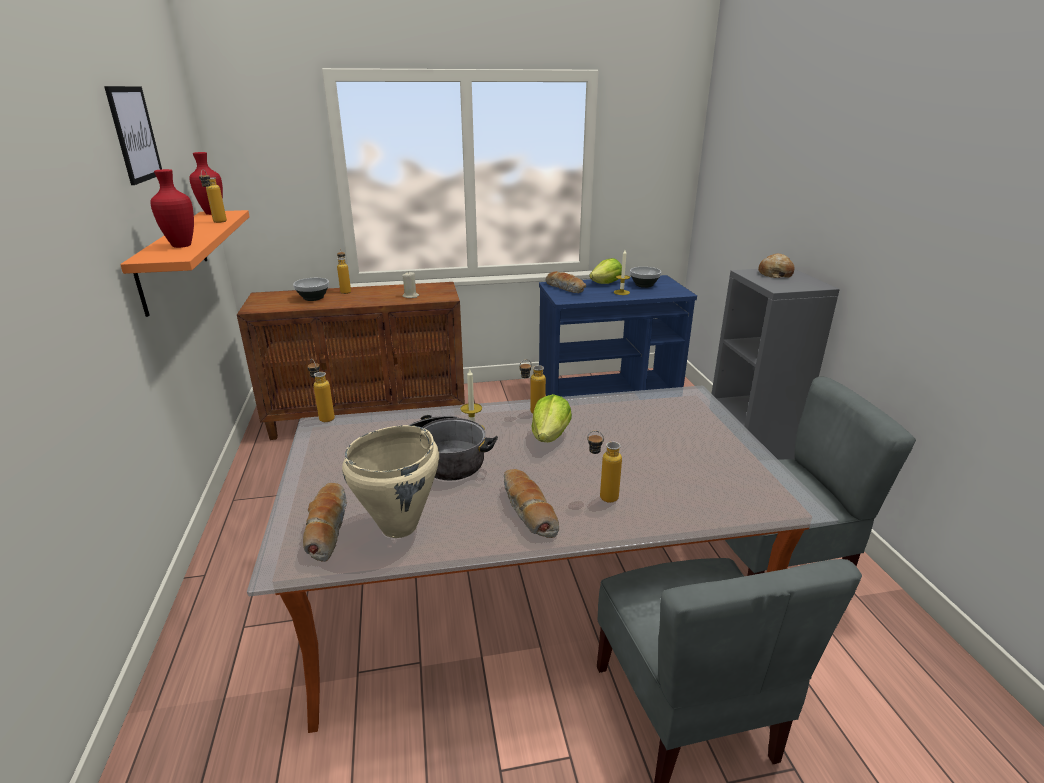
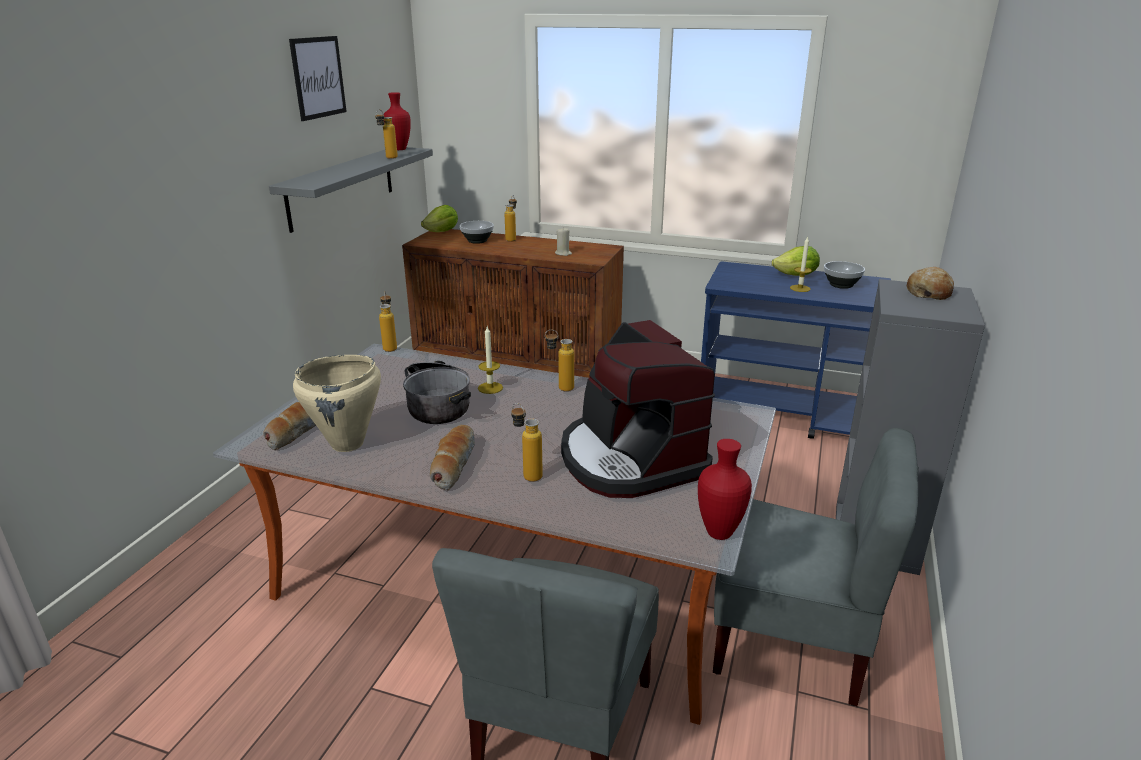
camera: 30 degrees right, 0 degrees up
(173, 259) = (342, 187): orange shelf -> grey shelf
(180, 246) = (328, 176): red vase -> red vase (717, 533)
(550, 436) = (550, 412): lettuce -> lettuce (442, 232)
(566, 288) = (740, 273): bread -> none
(661, 456) = (630, 459): none -> coffee machine

